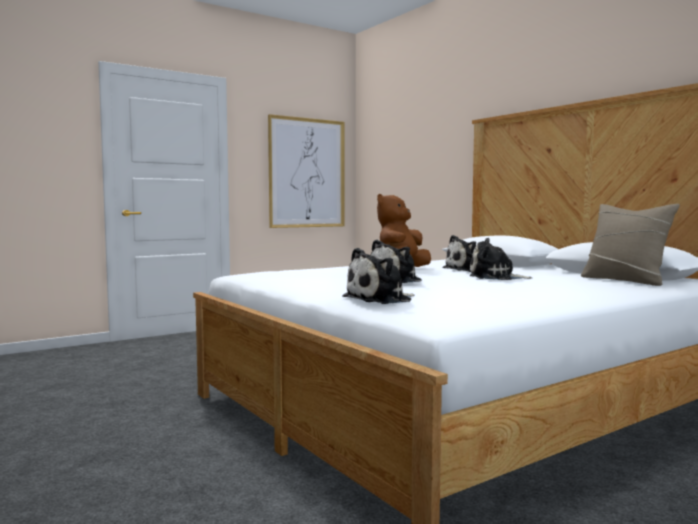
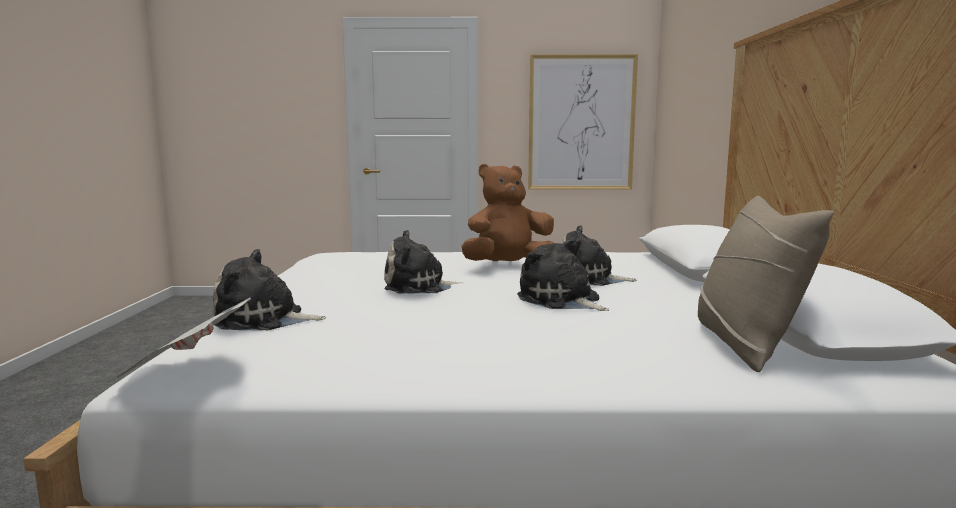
camera: 35 degrees right, 5 degrees up
(451, 319) = (185, 374): none -> newspaper

